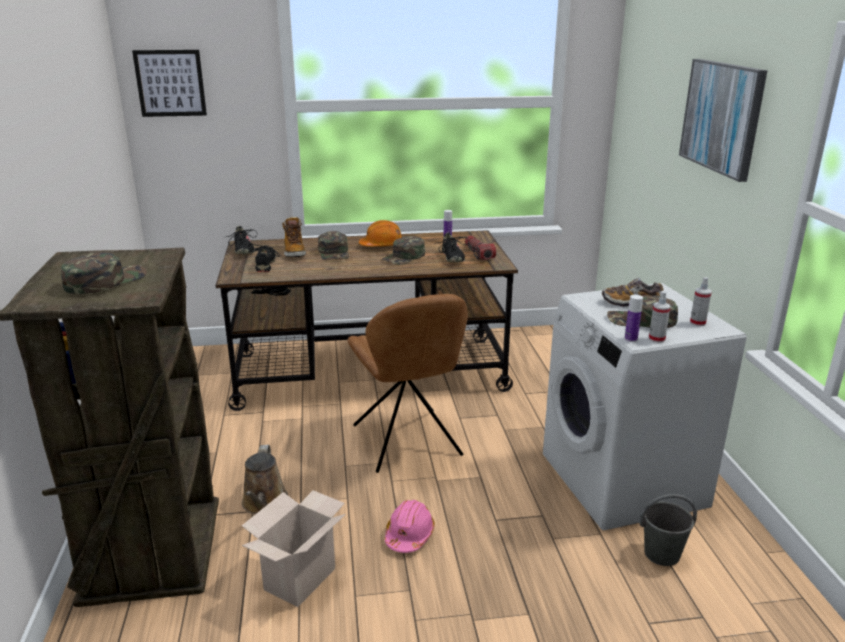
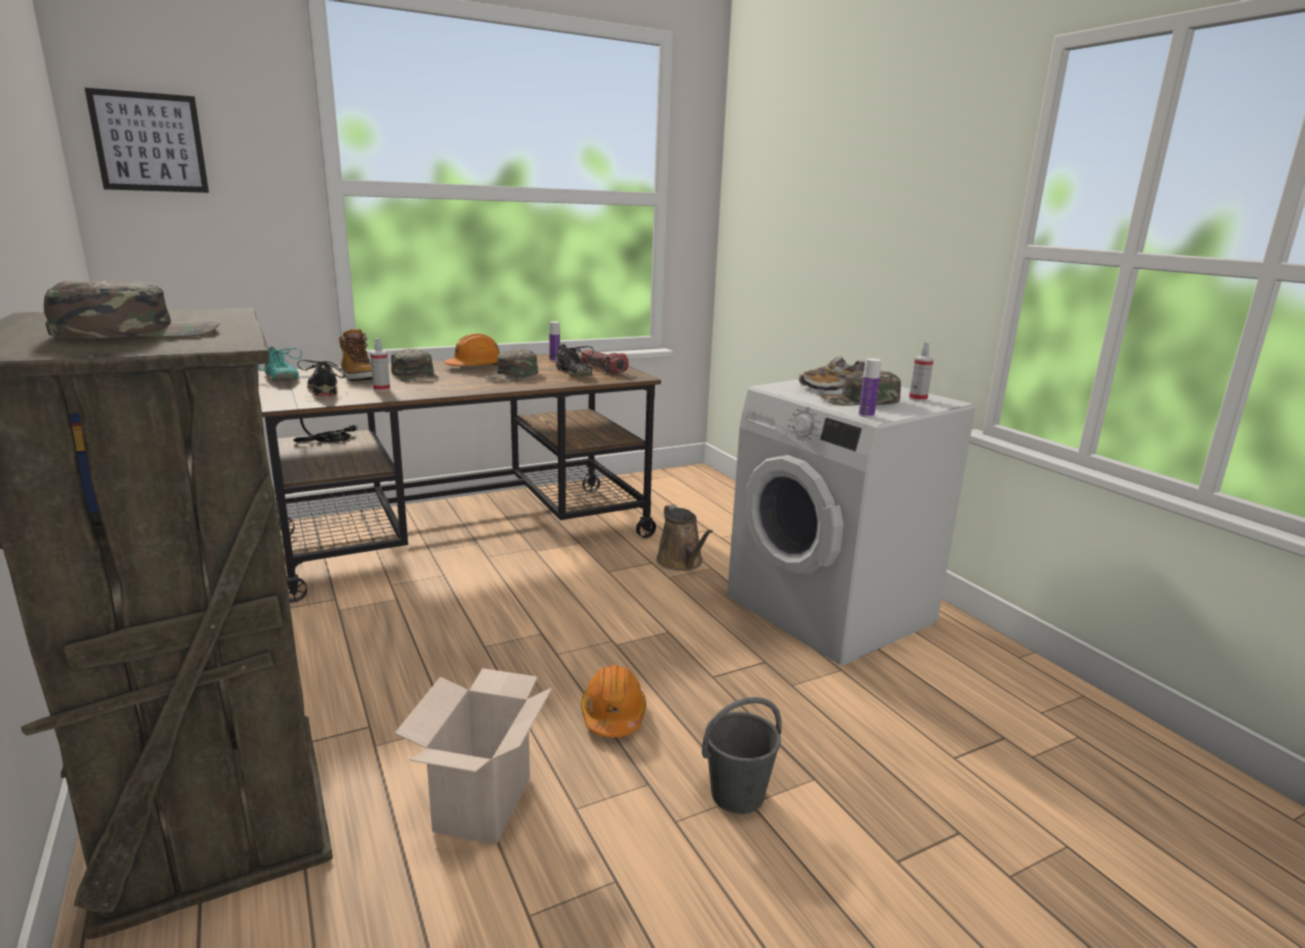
camera: 20 degrees left, 5 degrees down
(105, 281) = (138, 332): green cap -> green cap turned 45 degrees clockwise
(242, 250) = (280, 378): black shoe -> turquoise shoe
(264, 504) = (384, 713): brown watering can -> brown watering can (681, 562)
(407, 443) = (556, 607): brown chair -> none
(409, 535) = (613, 715): pink hard hat -> orange hard hat
(656, 339) = (893, 413): spray bottle -> spray bottle (381, 389)
(662, 554) = (920, 678): grey bucket -> grey bucket (738, 794)
(722, 117) = (888, 181): picture -> none

